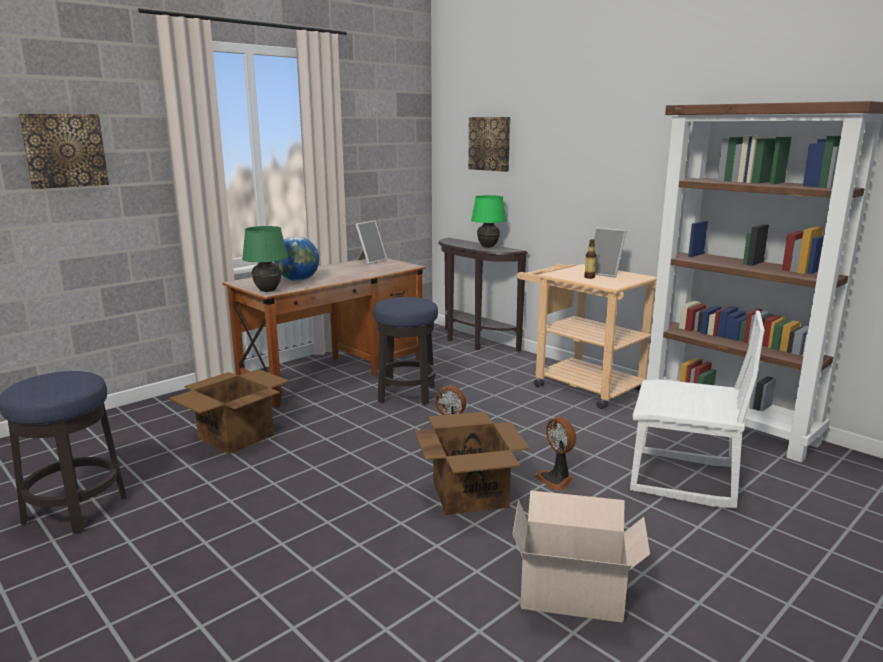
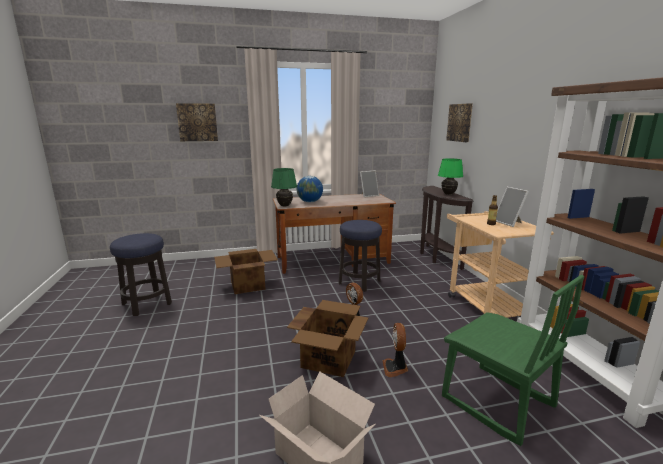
camera: 30 degrees right, 0 degrees up
(683, 479) = (497, 403): white chair -> green chair

